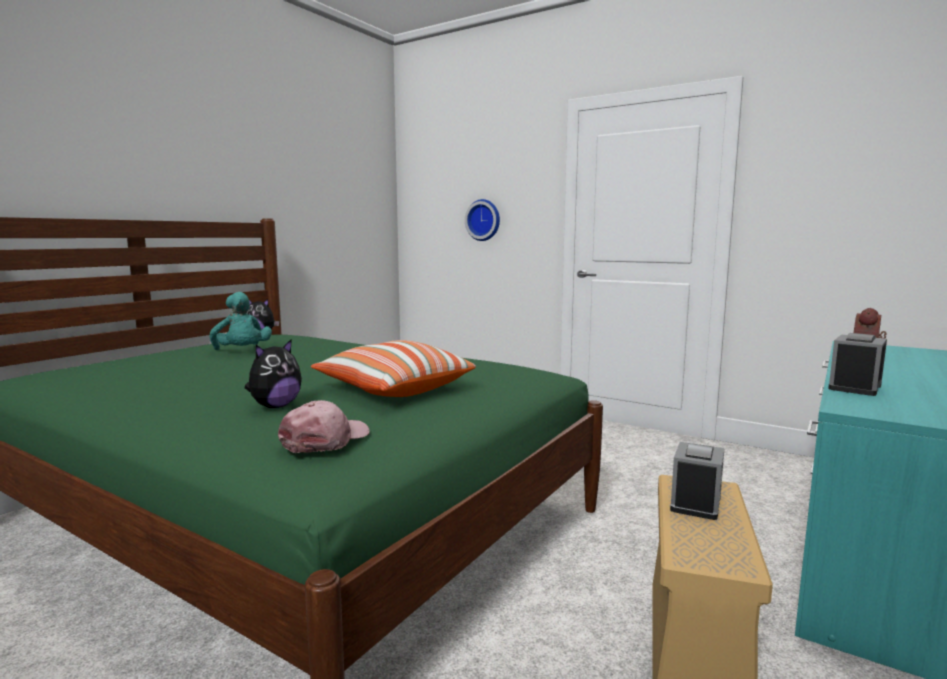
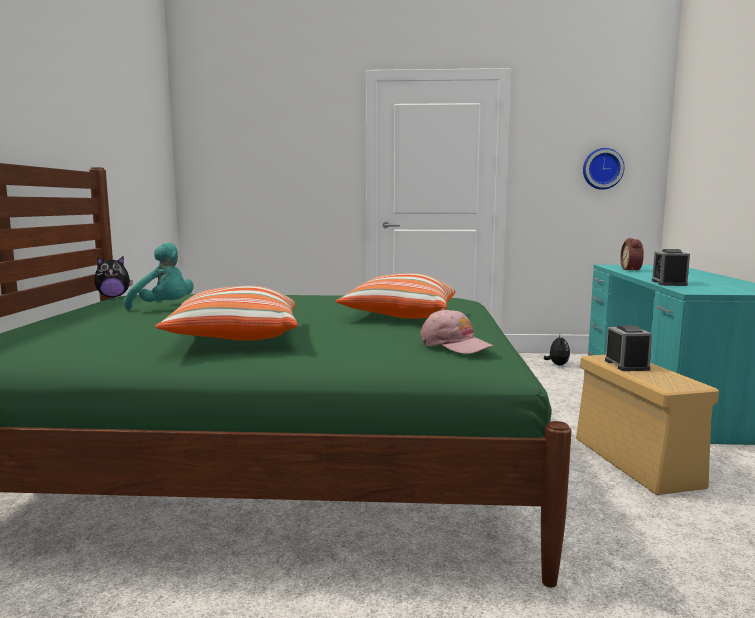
camera: 30 degrees left, 0 degrees up
(186, 393) = (234, 337): none -> pillow
(275, 406) = (348, 334): plush toy -> plush toy (557, 364)
(326, 440) = (455, 345): pink cap -> pink cap turned 135 degrees clockwise
(484, 220) = (282, 176): wall clock -> wall clock (602, 169)

